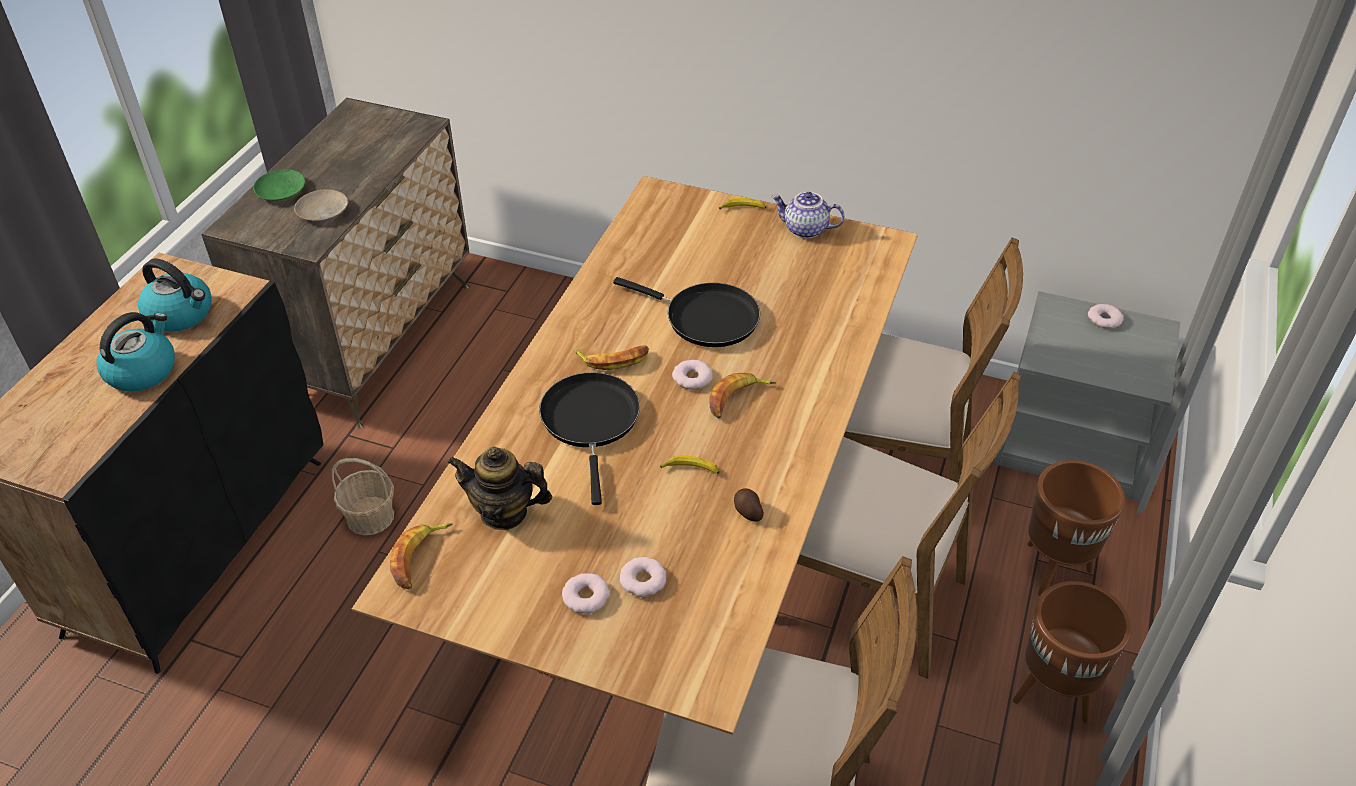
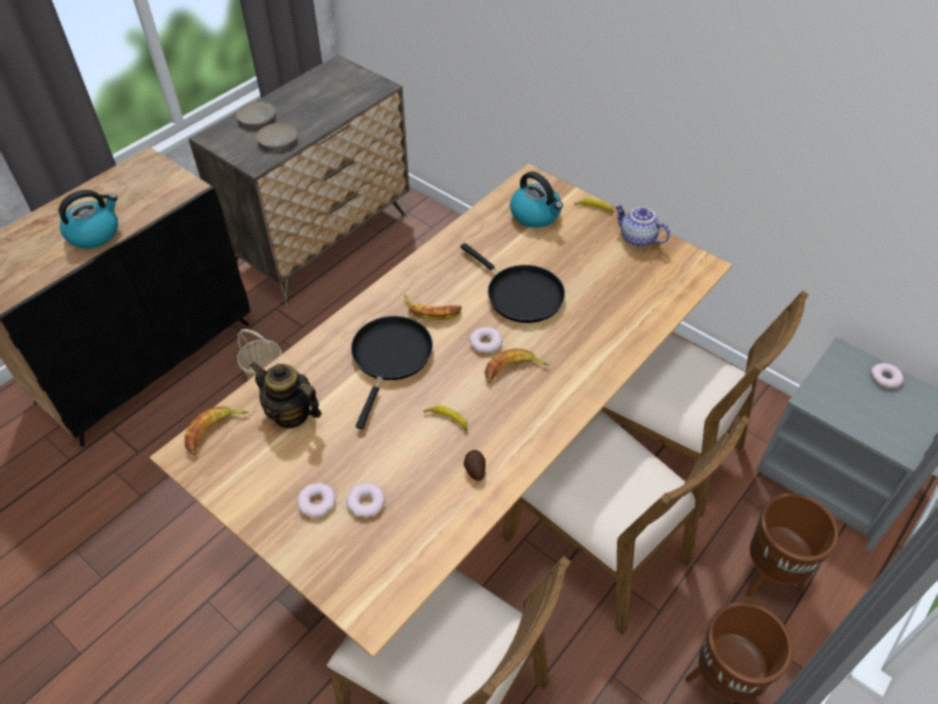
camera: 20 degrees right, 5 degrees up
(181, 314) = (140, 197): kettle -> kettle (536, 215)
(281, 190) = (257, 117): green plate -> beige plate

